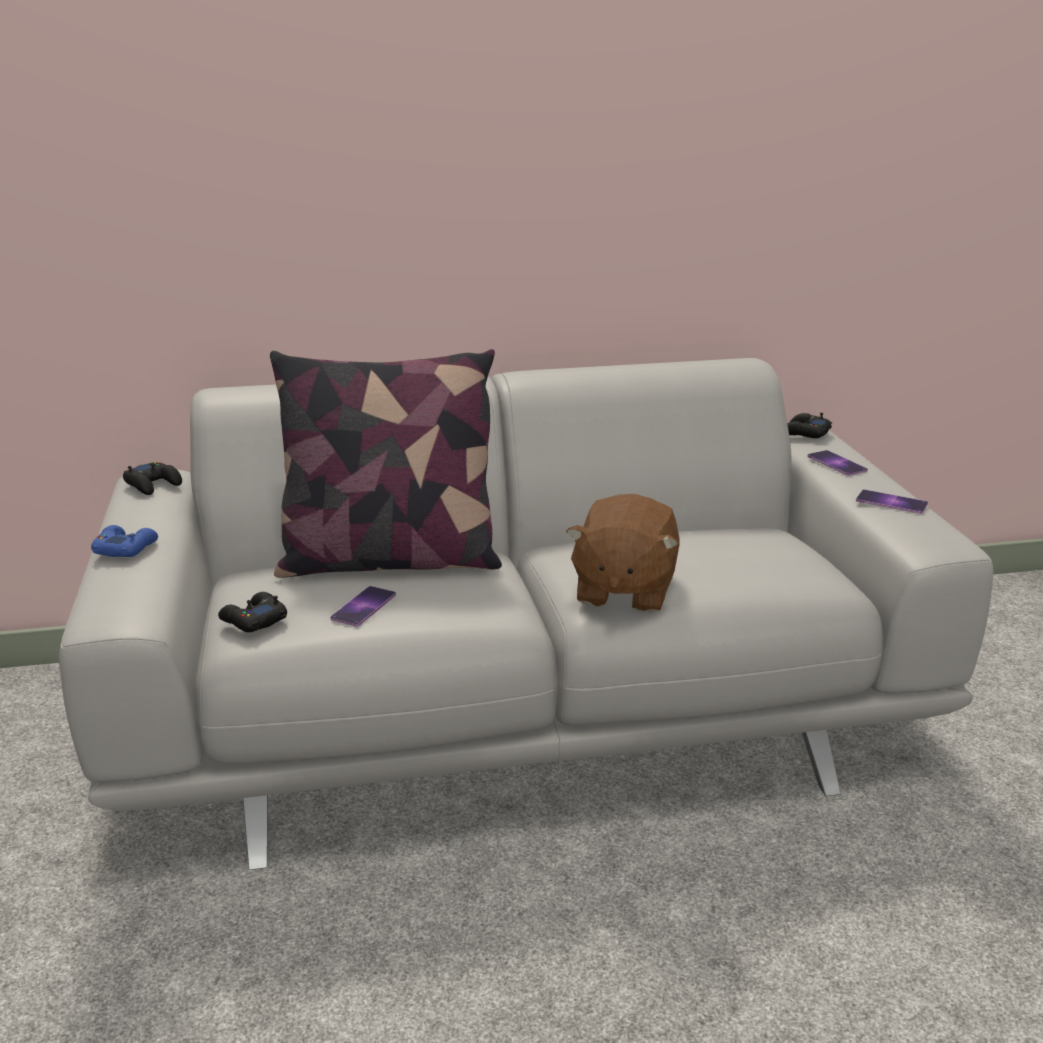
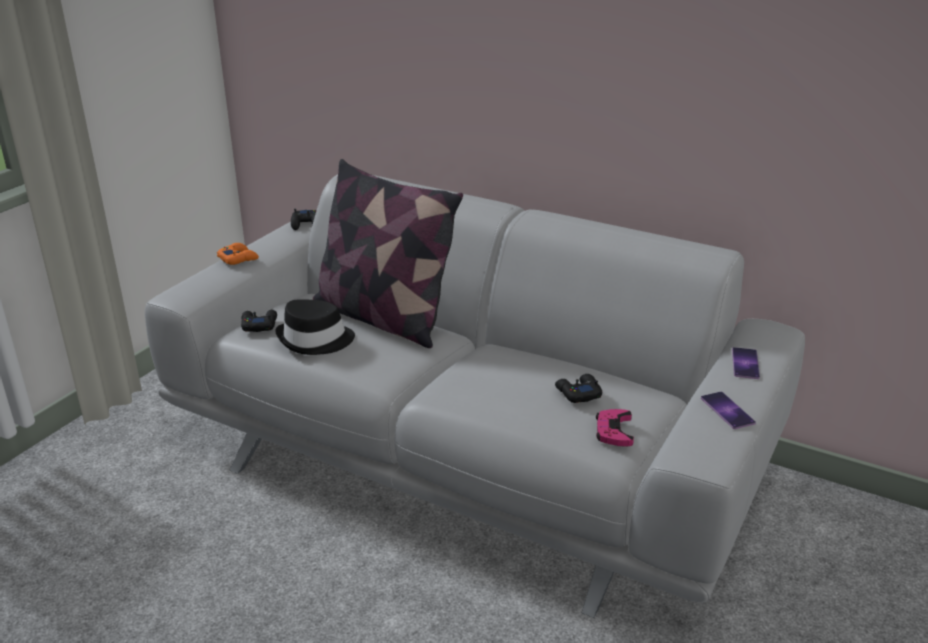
camera: 40 degrees right, 5 degrees up
(125, 548) = (238, 258): blue game controller -> orange game controller
(363, 606) = (315, 340): phone -> black hat
(623, 591) = (468, 394): brown plush toy -> none
(804, 433) = (768, 329): black game controller -> black game controller (578, 393)
(804, 566) = (613, 431): none -> pink game controller

